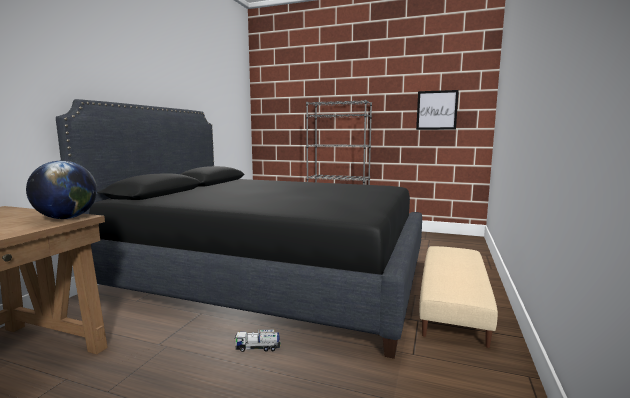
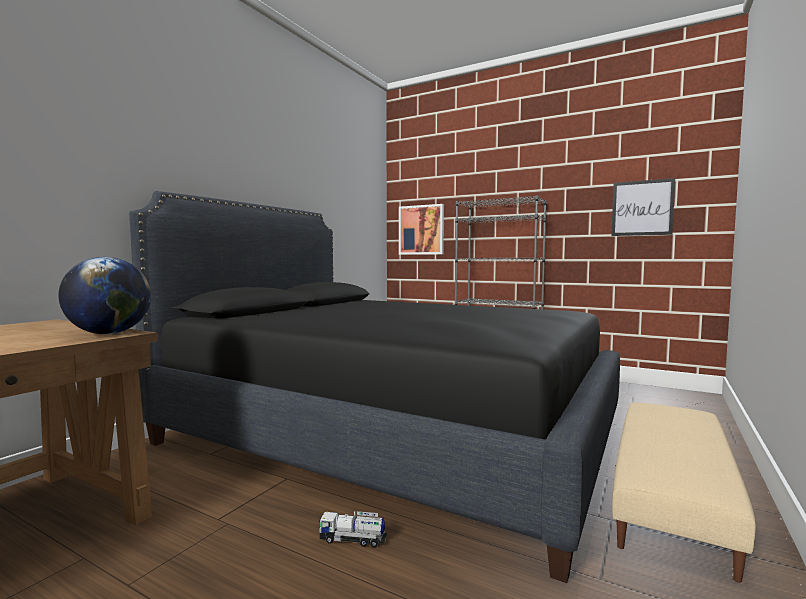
camera: 10 degrees right, 5 degrees down
(278, 122) = (421, 230): none -> picture

